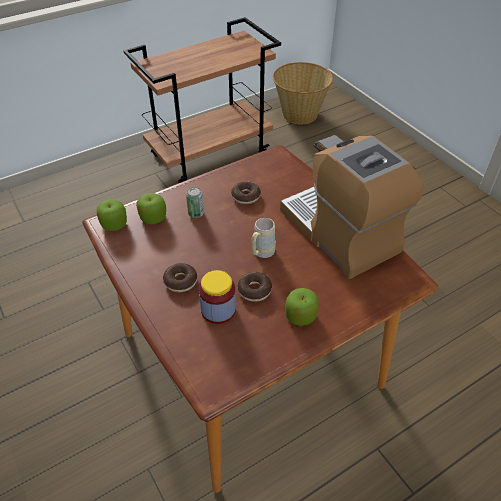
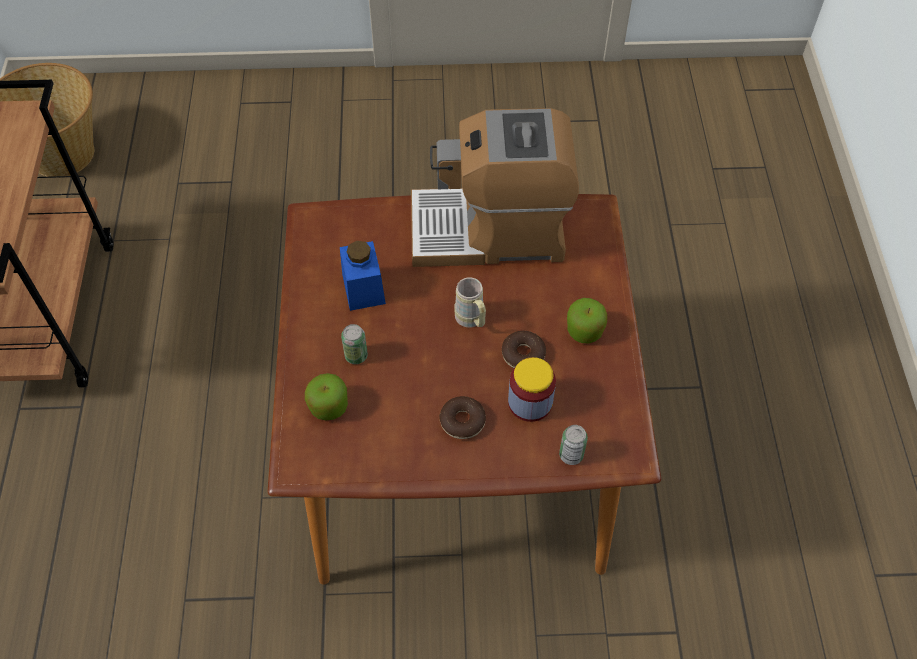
camera: 60 degrees left, 10 degrees up
(114, 224) = (308, 456): apple -> none
(189, 351) = (571, 455): none -> can
(246, 196) = (363, 289): donut -> blue jar

